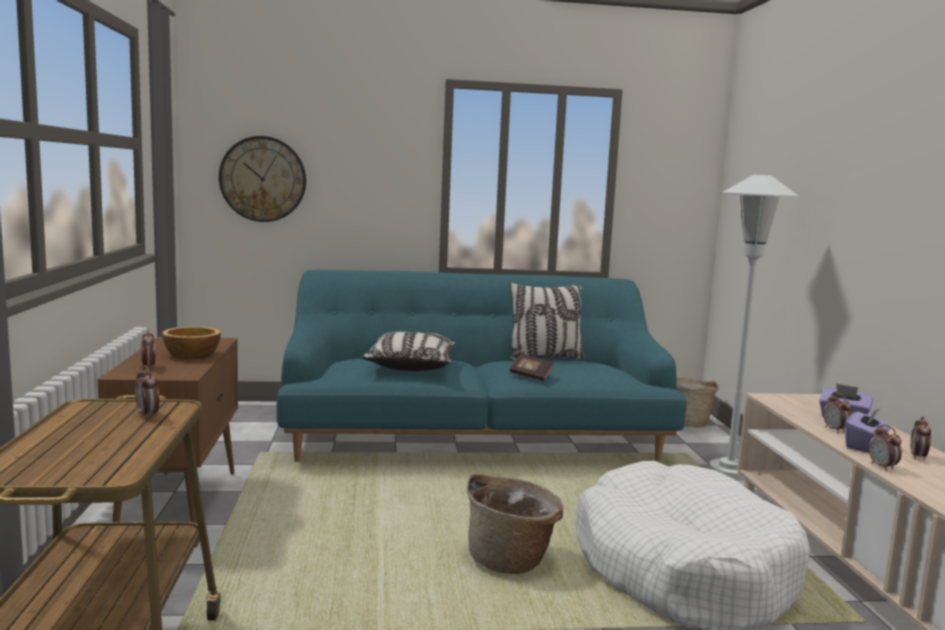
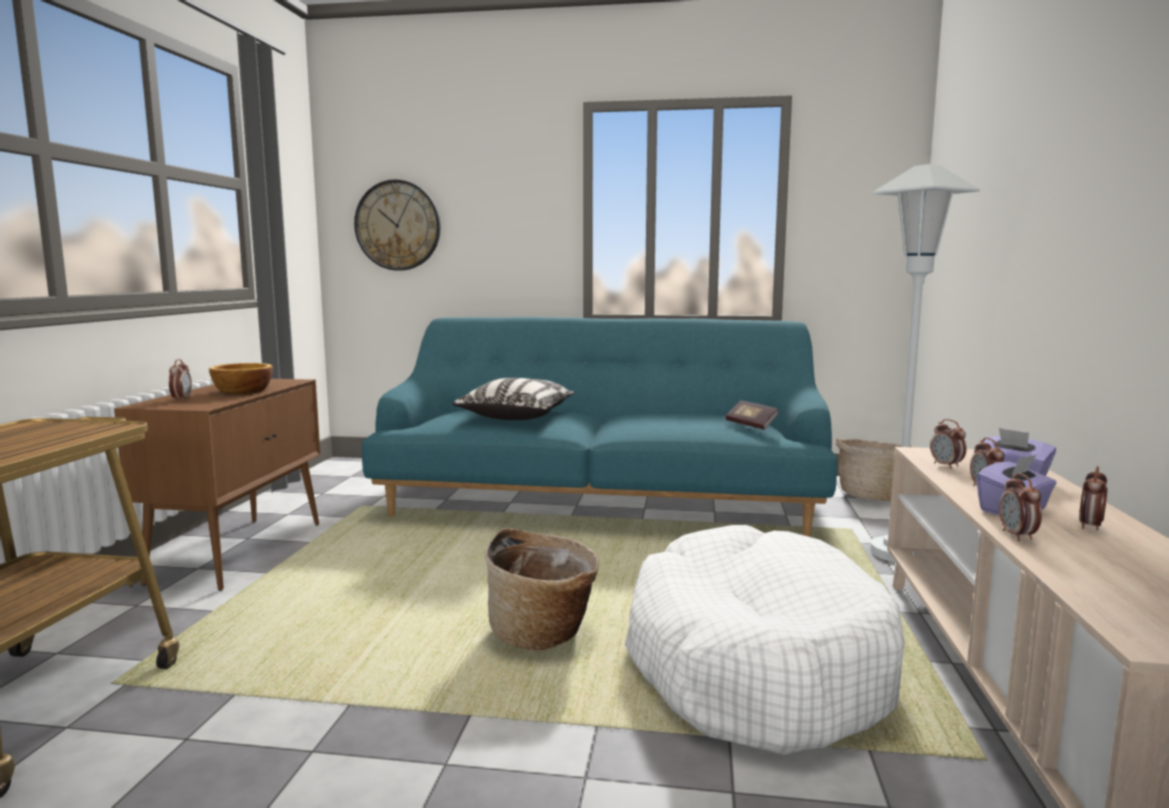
camera: 15 degrees right, 0 degrees up
(148, 415) = (73, 432): alarm clock -> alarm clock (946, 465)
(531, 376) = (646, 427): book -> book (751, 424)
(545, 358) = (683, 412): pillow -> none

